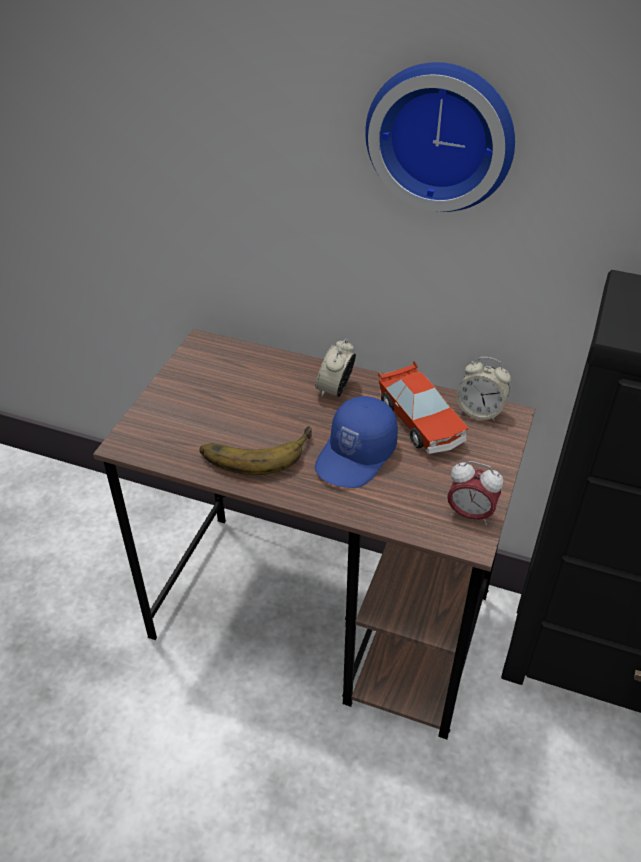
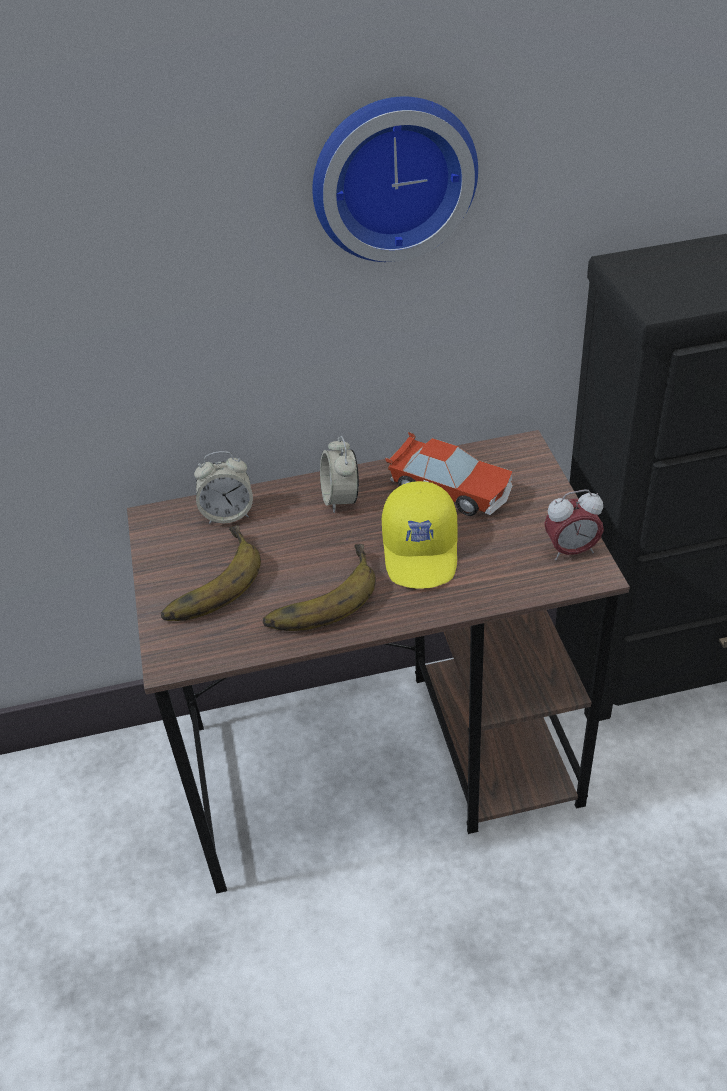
camera: 30 degrees left, 0 degrees up
(194, 403) = (207, 581): none -> banana
(357, 456) = (422, 551): blue cap -> yellow cap
(479, 411) = (494, 455): alarm clock -> alarm clock (228, 514)

